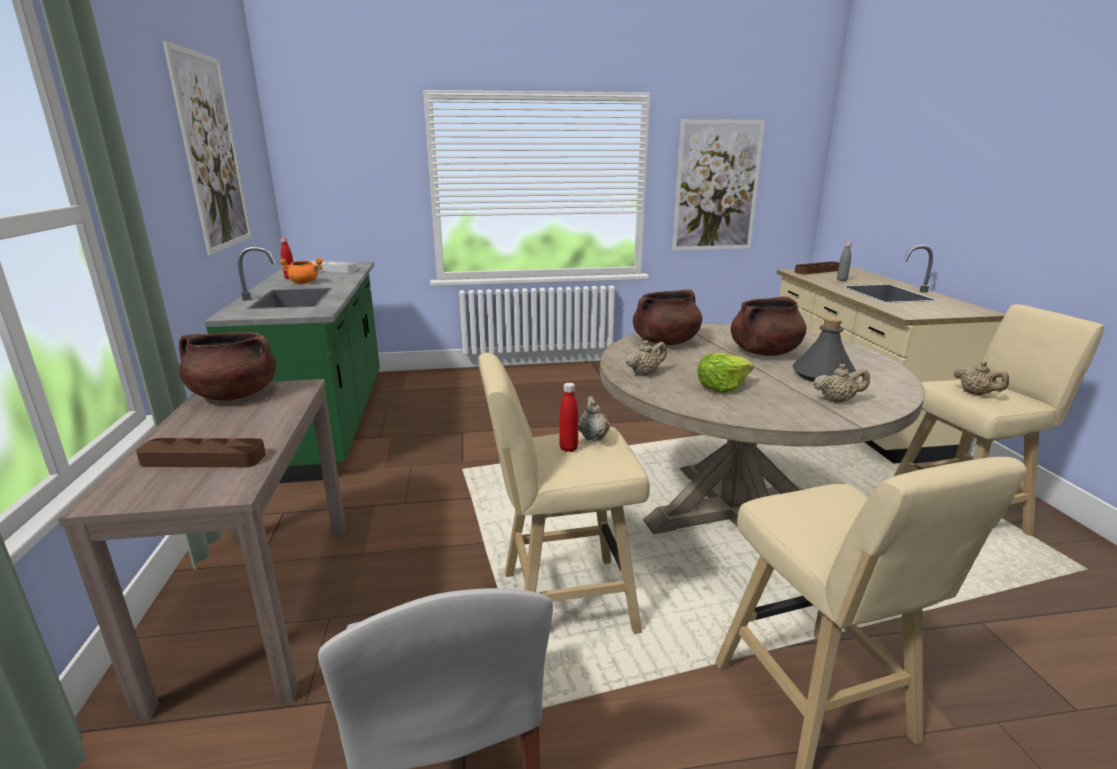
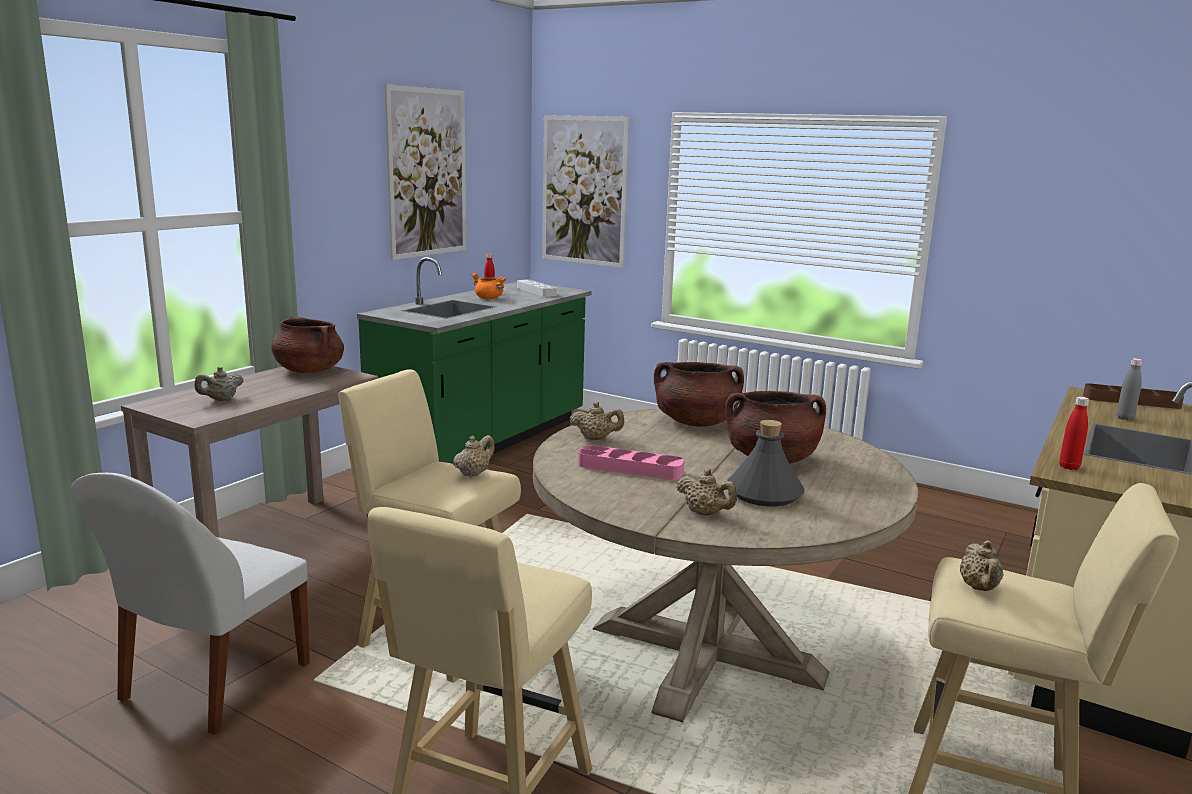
camera: 40 degrees right, 5 degrees down
(203, 459) = (221, 400): brown tray -> beige teapot
(568, 448) = (438, 474): red bottle -> red bottle (1069, 467)
(716, 186) = (1045, 251): picture -> picture (584, 191)
(722, 387) = (630, 468): lettuce -> pink tray

